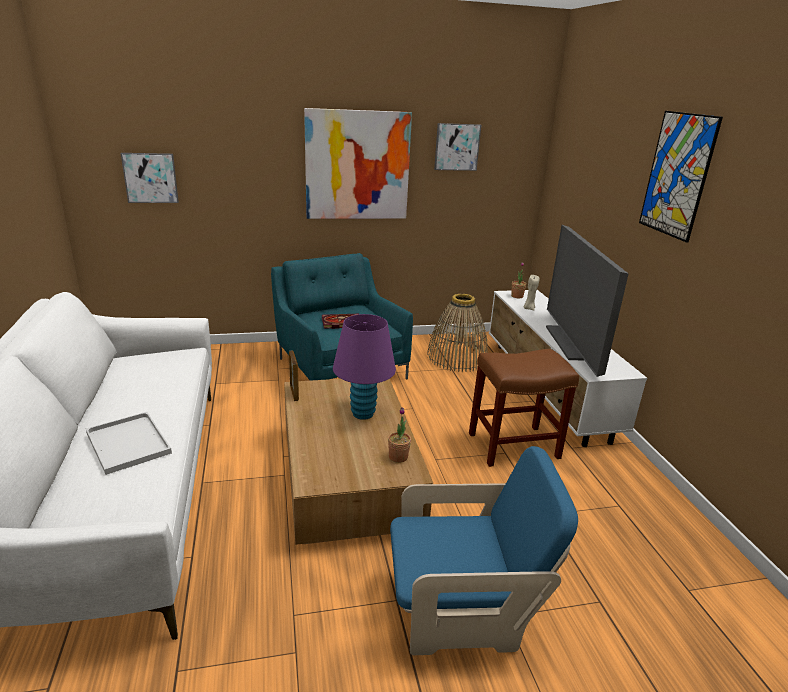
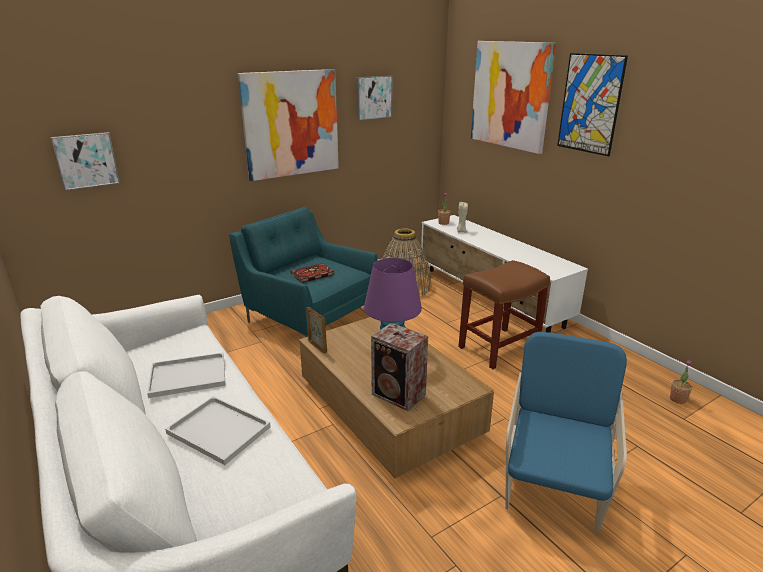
camera: 20 degrees left, 0 degrees up
(149, 389) = (190, 375): none -> white tray
(331, 460) = (399, 395): none -> speaker
(398, 457) = (450, 377): potted plant -> potted plant (678, 399)
(463, 608) = (553, 484): blue armchair -> blue armchair turned 45 degrees counterclockwise
(575, 343) = (518, 253): television -> none
(604, 157) = (510, 95): none -> picture

